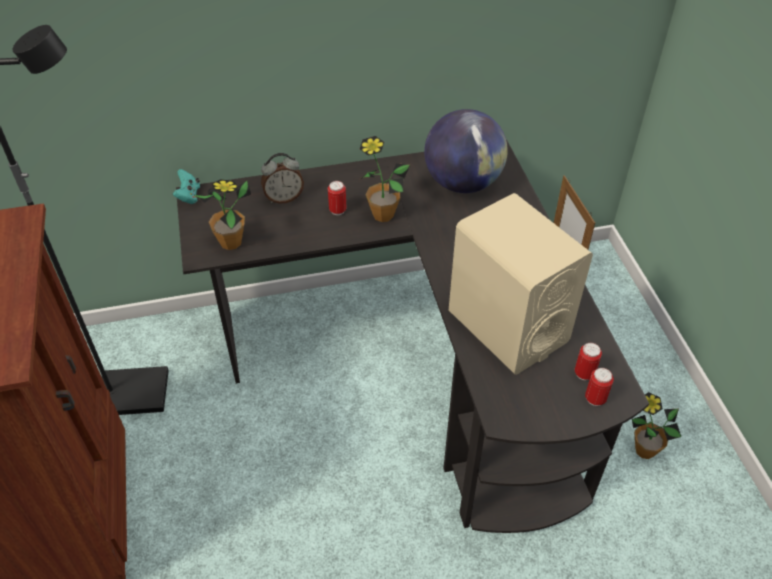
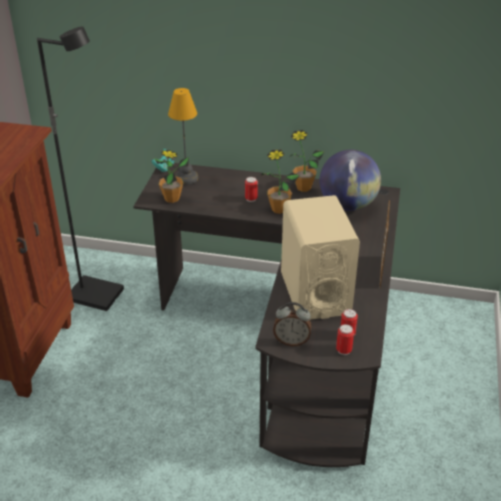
camera: 25 degrees right, 10 degrees down
(232, 204) = (187, 178): none -> table lamp
(284, 198) = (221, 183): alarm clock -> alarm clock (291, 341)
(644, 450) = (427, 449): potted plant -> potted plant (303, 187)

